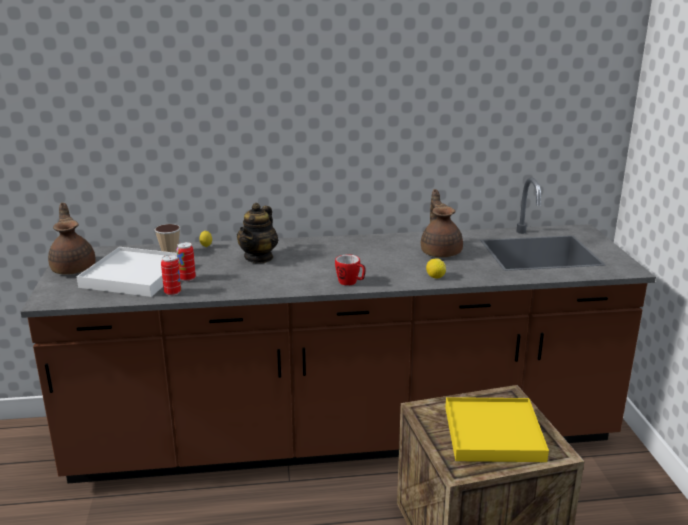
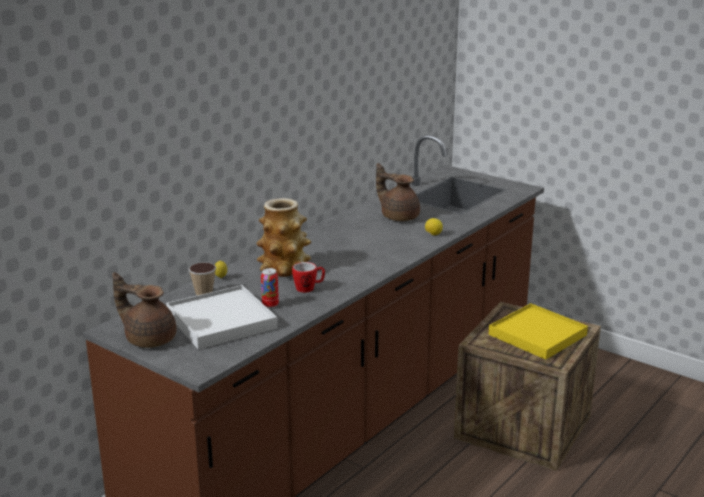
camera: 45 degrees left, 0 degrees up
(172, 293) = (286, 319): can -> none
(259, 257) = (284, 269): teapot -> vase
(351, 283) = (391, 259): mug -> mug (309, 288)

